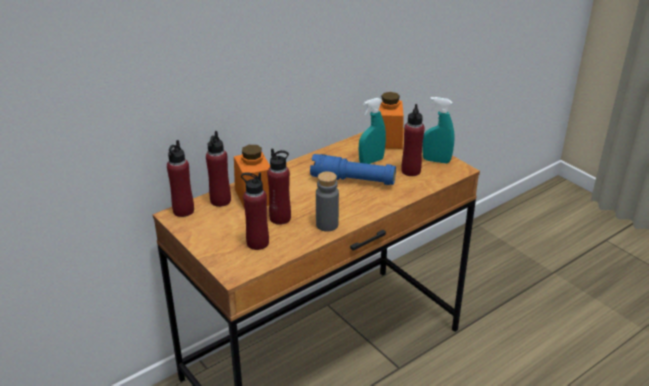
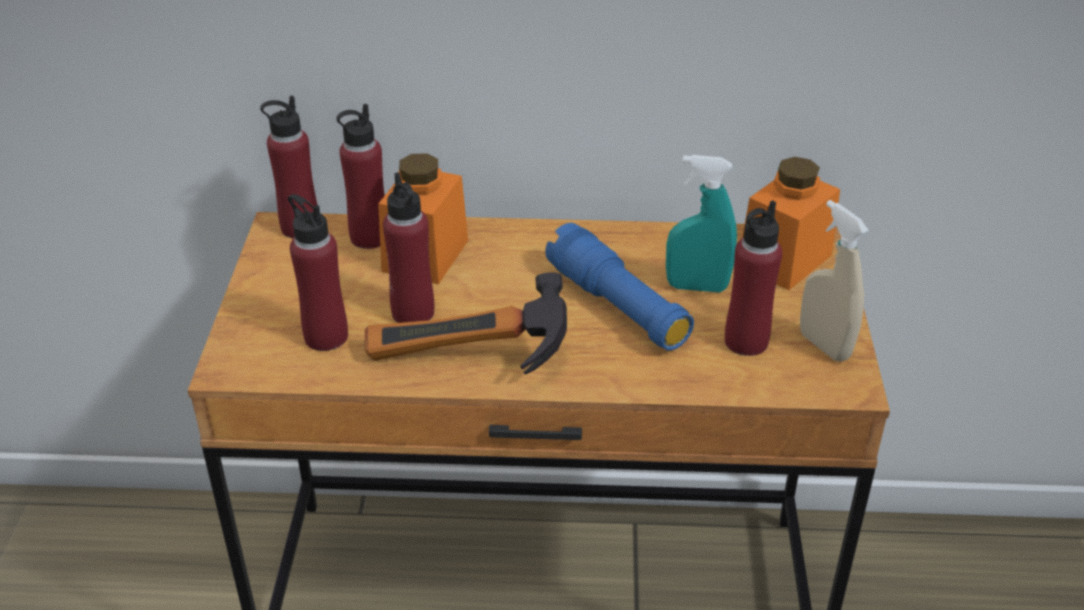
camera: 40 degrees right, 5 degrees up
(327, 225) = (466, 364): grey bottle -> hammer
(436, 160) = (824, 345): turquoise spray bottle -> beige spray bottle

